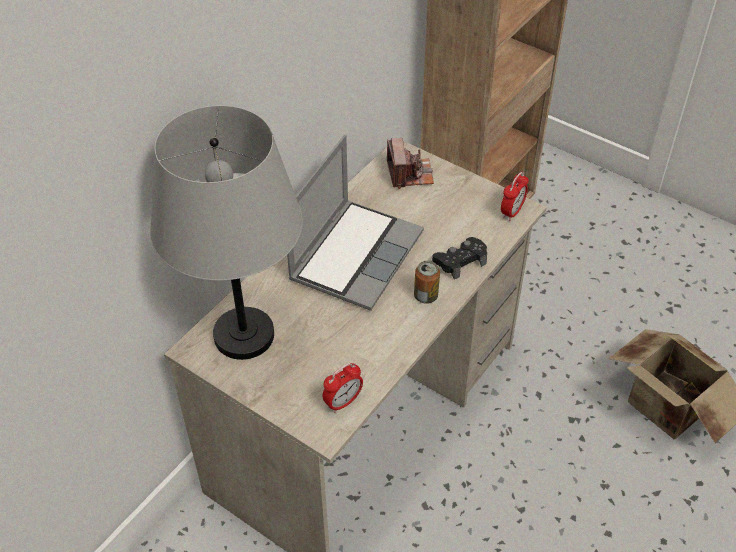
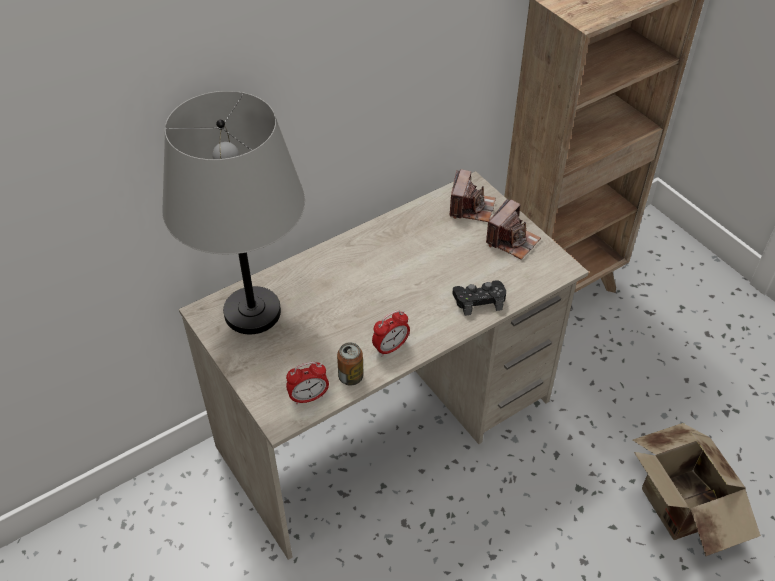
camera: 20 degrees right, 0 degrees up
(355, 254) = (385, 268): laptop -> none
(426, 296) = (431, 323): can -> can (350, 377)
(463, 196) = (512, 240): none -> camera
(512, 212) = (551, 268): alarm clock -> alarm clock (390, 347)

